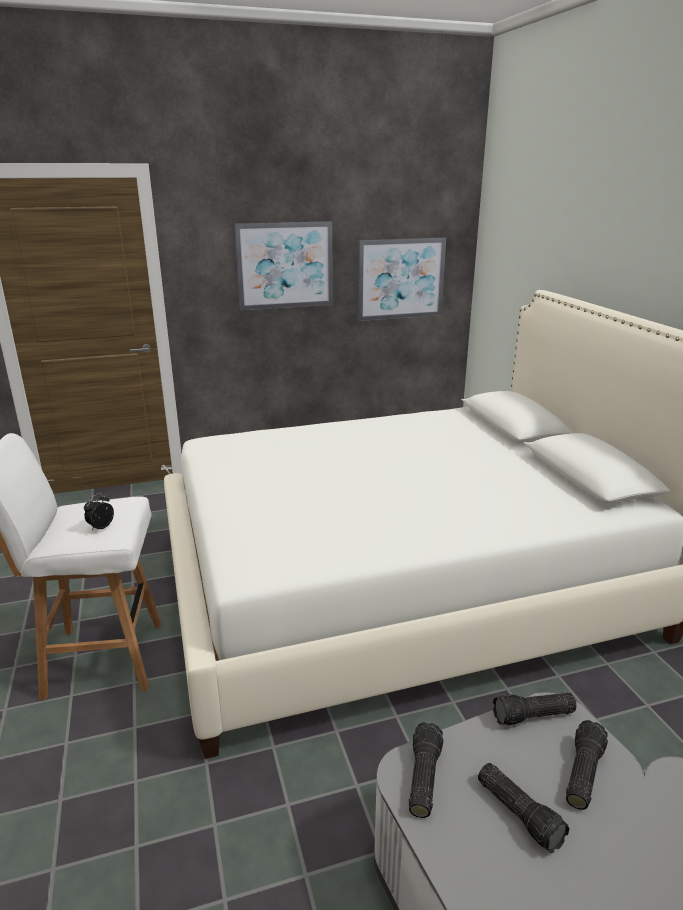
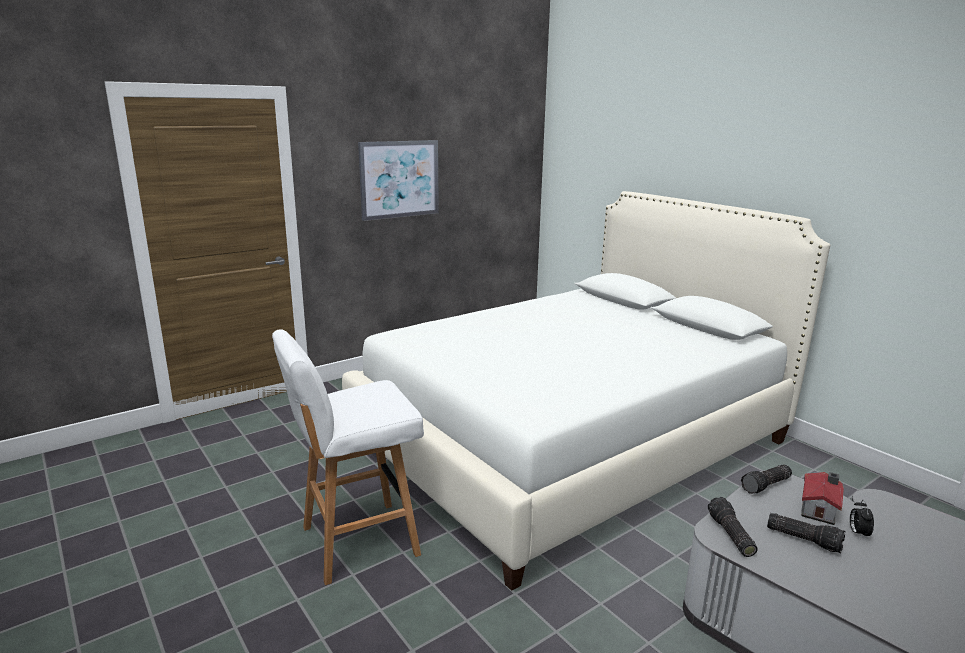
camera: 20 degrees left, 5 degrees down
(101, 527) = (383, 404): alarm clock -> alarm clock (858, 533)
(401, 279) = (489, 189): picture -> none
(581, 772) = (819, 509): flashlight -> toy house

